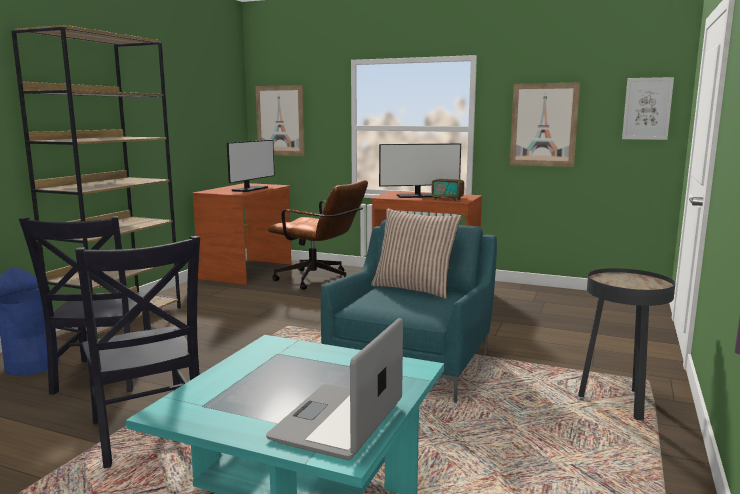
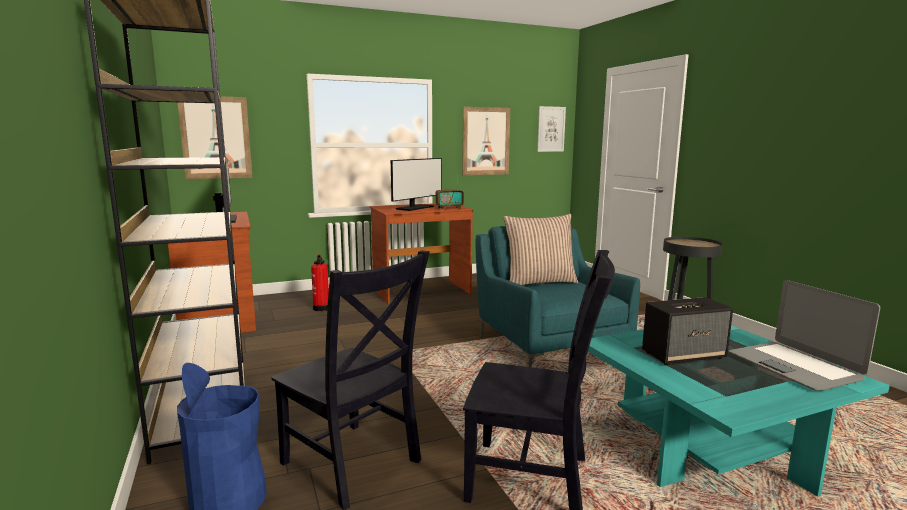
camera: 45 degrees left, 0 degrees up
(289, 373) = (684, 355): none -> speaker
(319, 280) = (321, 308): brown office chair -> fire extinguisher

